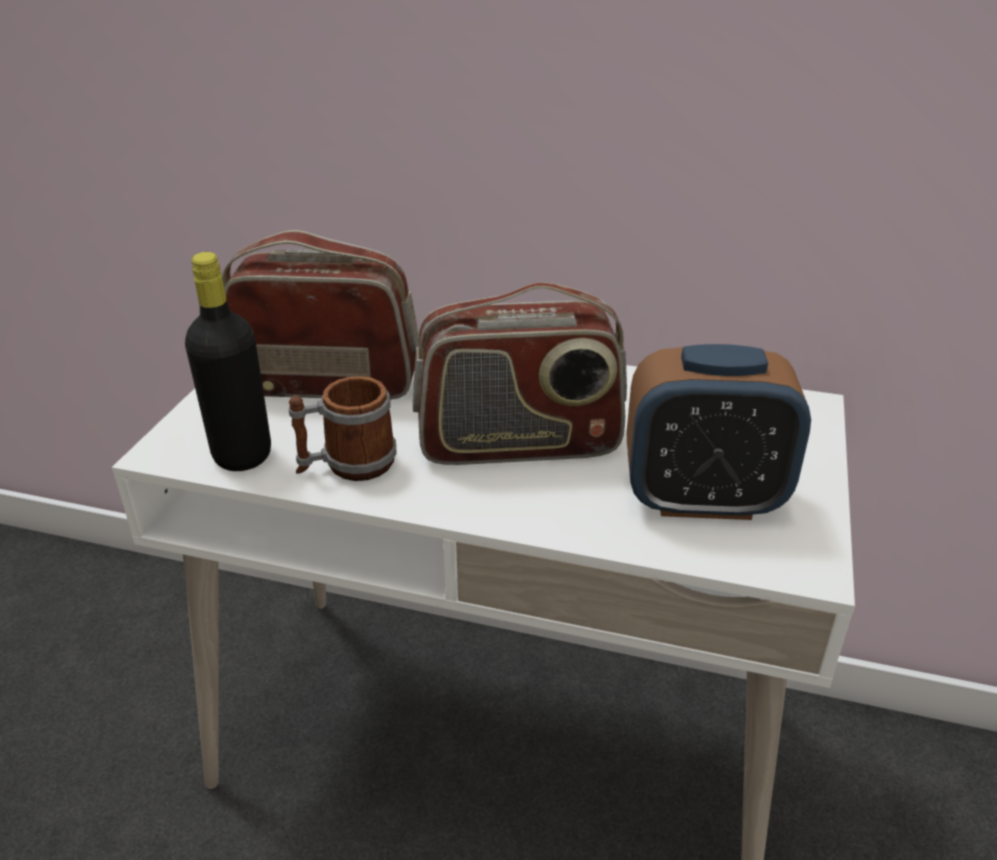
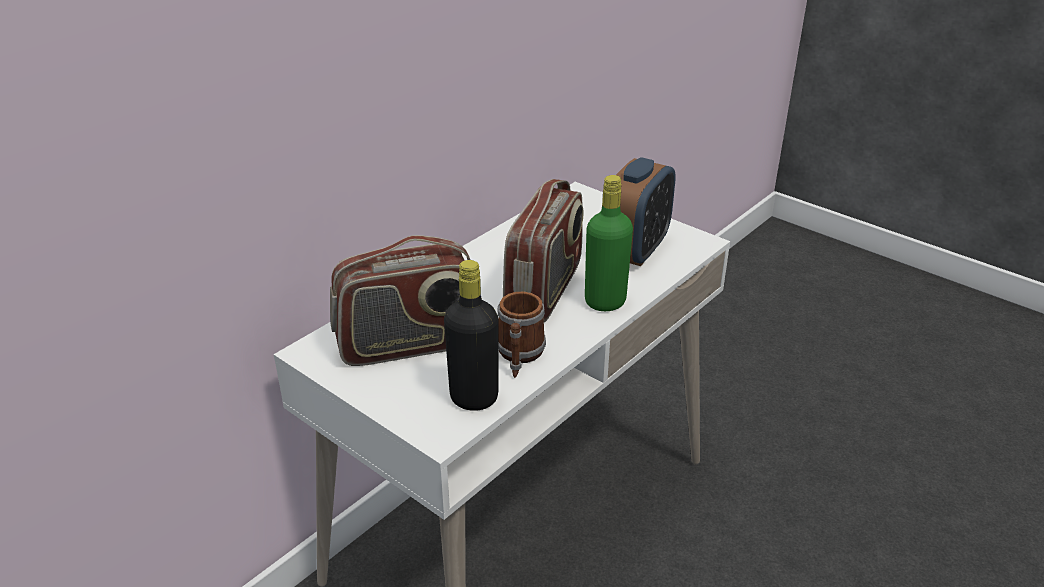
camera: 65 degrees left, 0 degrees up
(327, 382) = (409, 345): radio -> radio turned 135 degrees counterclockwise
(529, 505) = (605, 302): none -> green bottle

